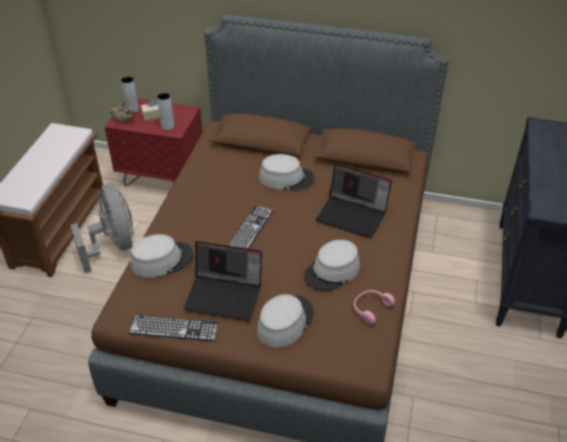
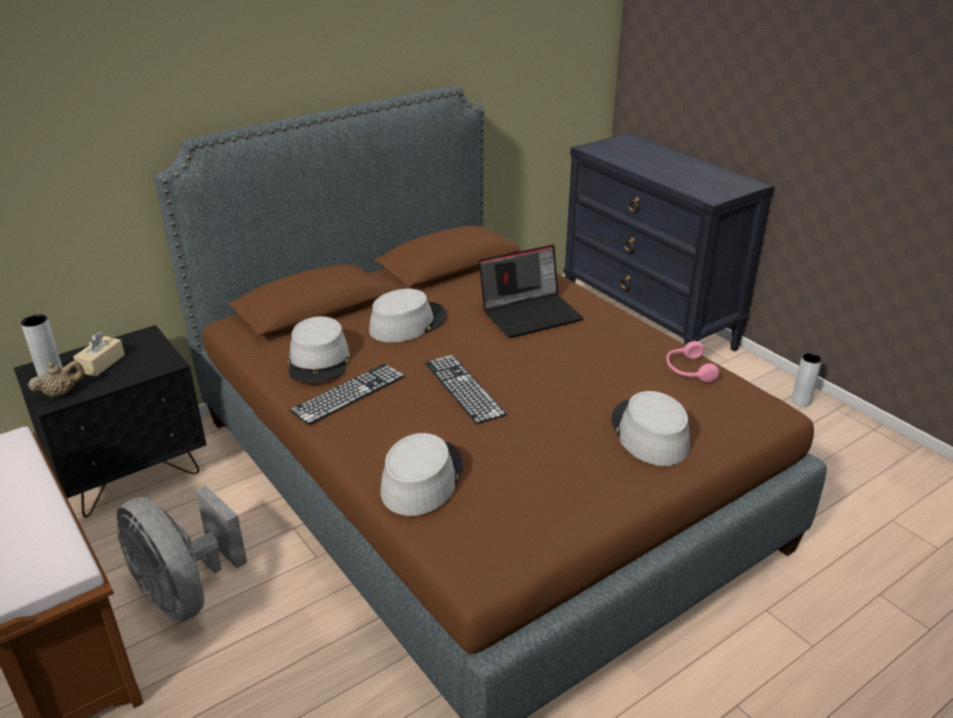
camera: 50 degrees left, 10 degrees down
(113, 246) = (185, 593): grey fan -> grey fan turned 150 degrees counterclockwise
(162, 177) = (132, 475): red nightstand -> black nightstand
(167, 126) = (145, 364): grey vase -> grey vase (801, 401)
(174, 328) = (564, 527): keyboard -> keyboard (348, 393)
(225, 295) = (555, 455): laptop -> none
(332, 271) = (603, 366): grey hat -> grey hat (319, 361)

